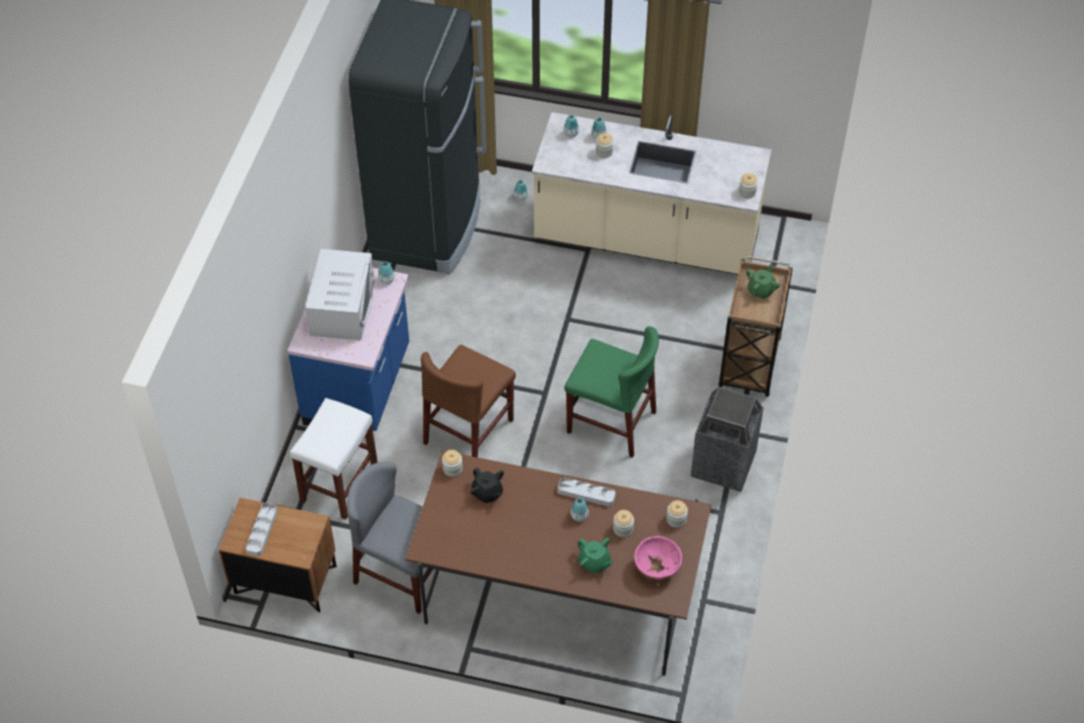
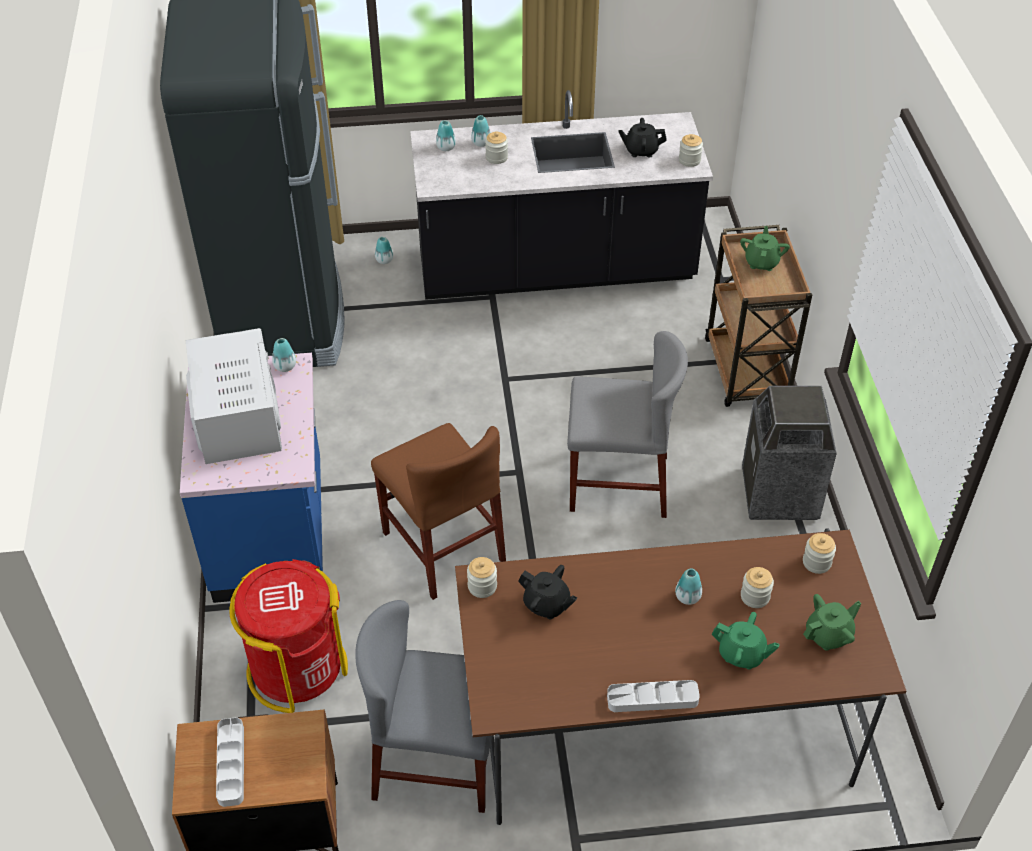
camera: 20 degrees left, 5 degrees down
(339, 485) = (296, 668): white stool -> red trash can
(468, 431) = (443, 546): brown chair -> brown chair turned 45 degrees counterclockwise
(586, 494) = (681, 565): grey tray -> grey tray (652, 699)
(611, 422) = (618, 483): green chair -> grey chair
(646, 239) = (555, 269): beige counter -> black counter
(657, 568) = (828, 635): pink bowl -> green teapot
(715, 174) = (641, 151): none -> black teapot

